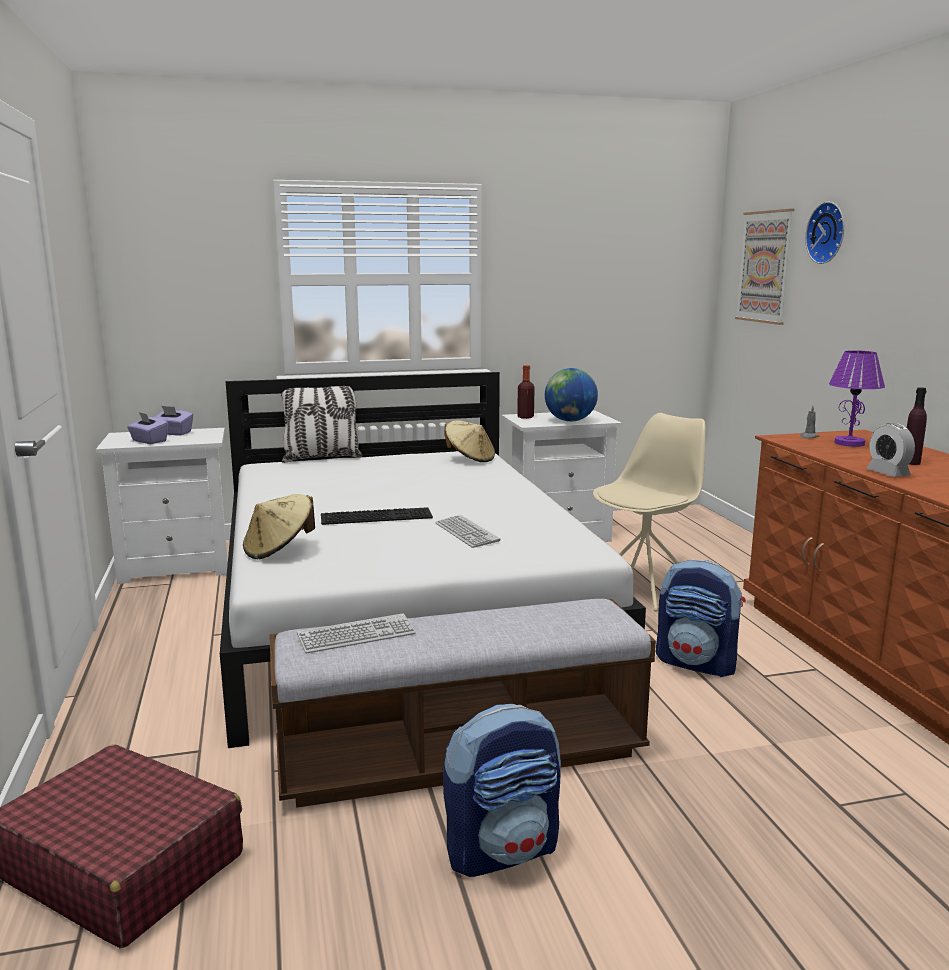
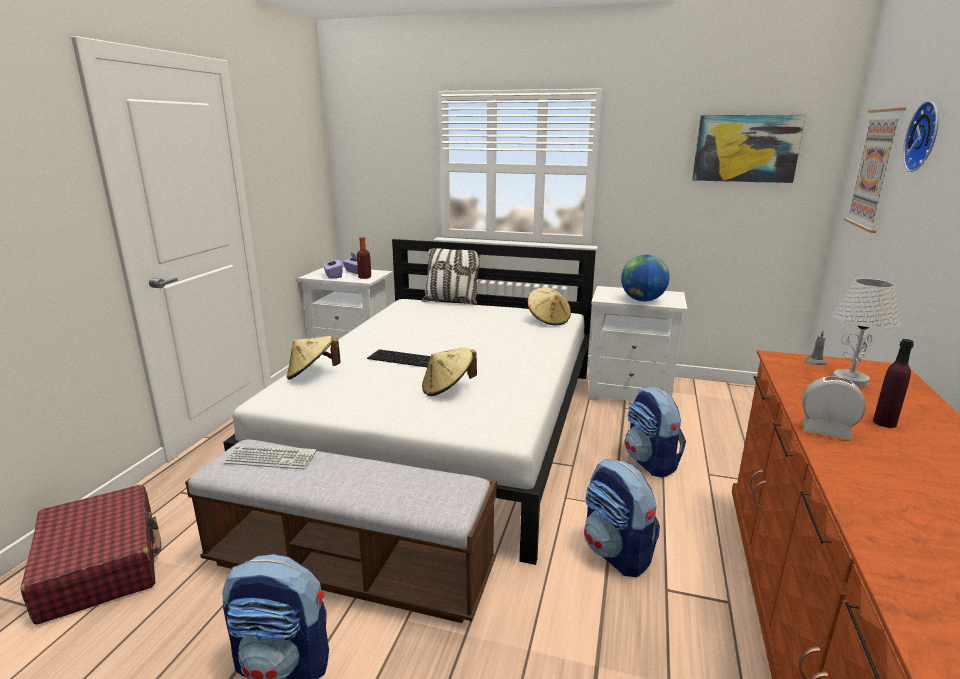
camera: 30 degrees right, 5 degrees up
(466, 533) = (447, 389): keyboard -> beige hat
(525, 417) = (611, 291): bottle -> bottle (364, 277)
(631, 251) = (746, 148): none -> picture
(644, 588) = (650, 462): beige chair -> backpack
(850, 443) = (850, 380): purple table lamp -> white table lamp
(888, 473) = (826, 431): alarm clock -> alarm clock turned 105 degrees clockwise

